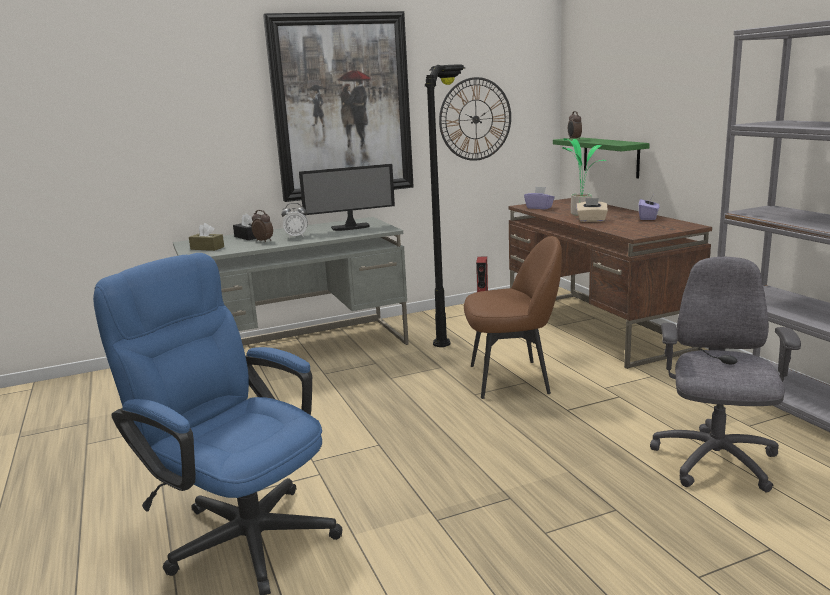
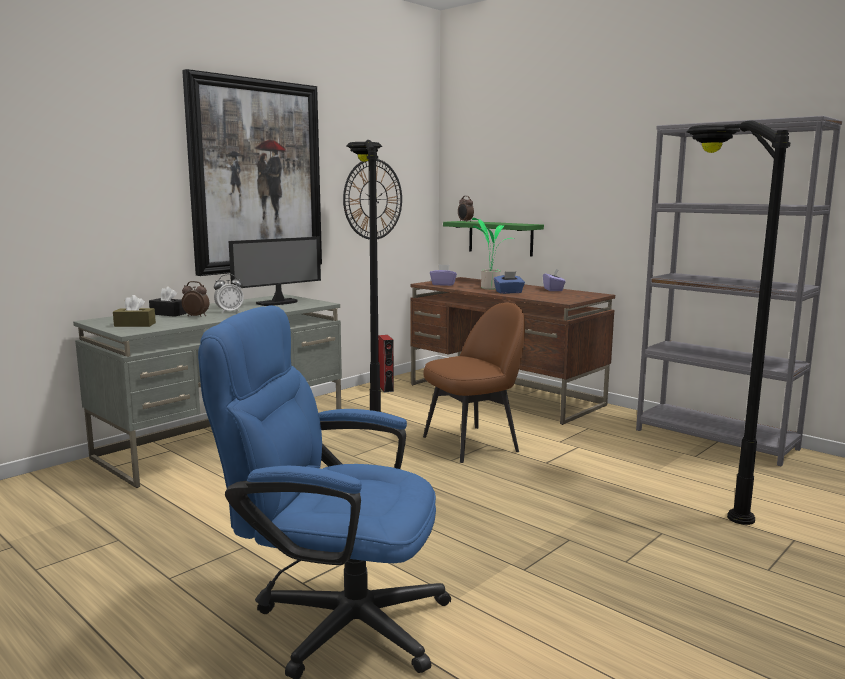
camera: 25 degrees left, 5 degrees down
(591, 220) = (509, 292): beige tissue box -> blue tissue box
(714, 462) = (698, 486): grey office chair -> black floor lamp

